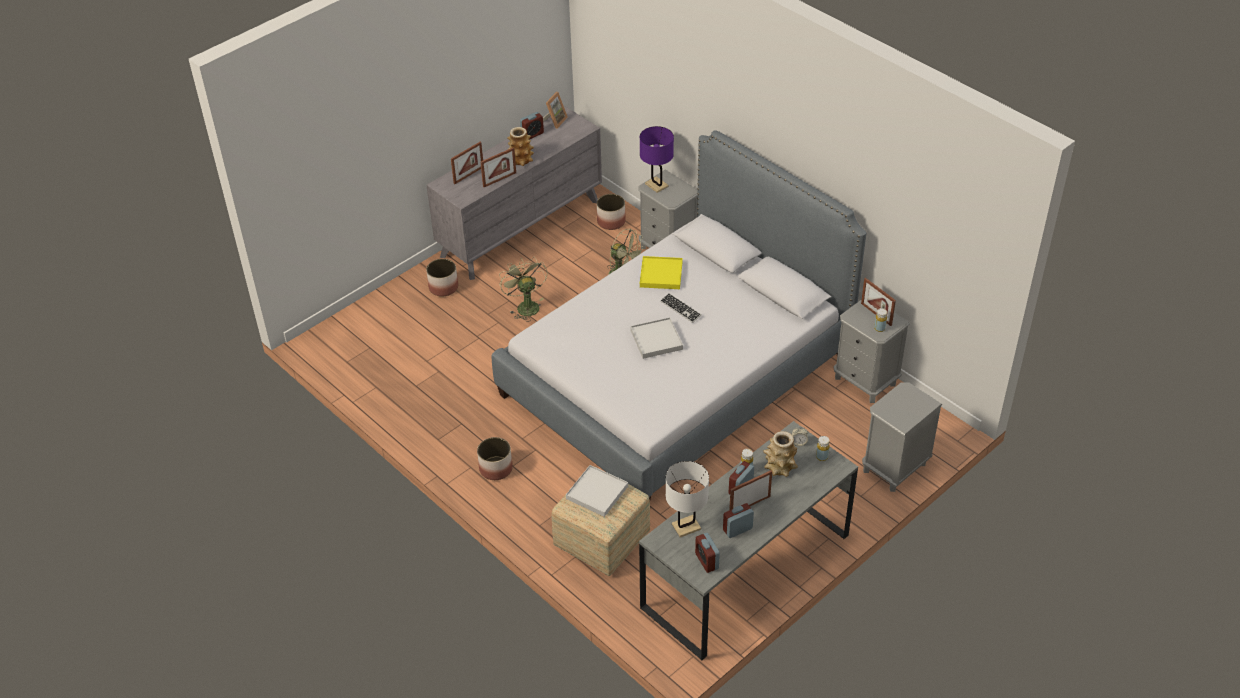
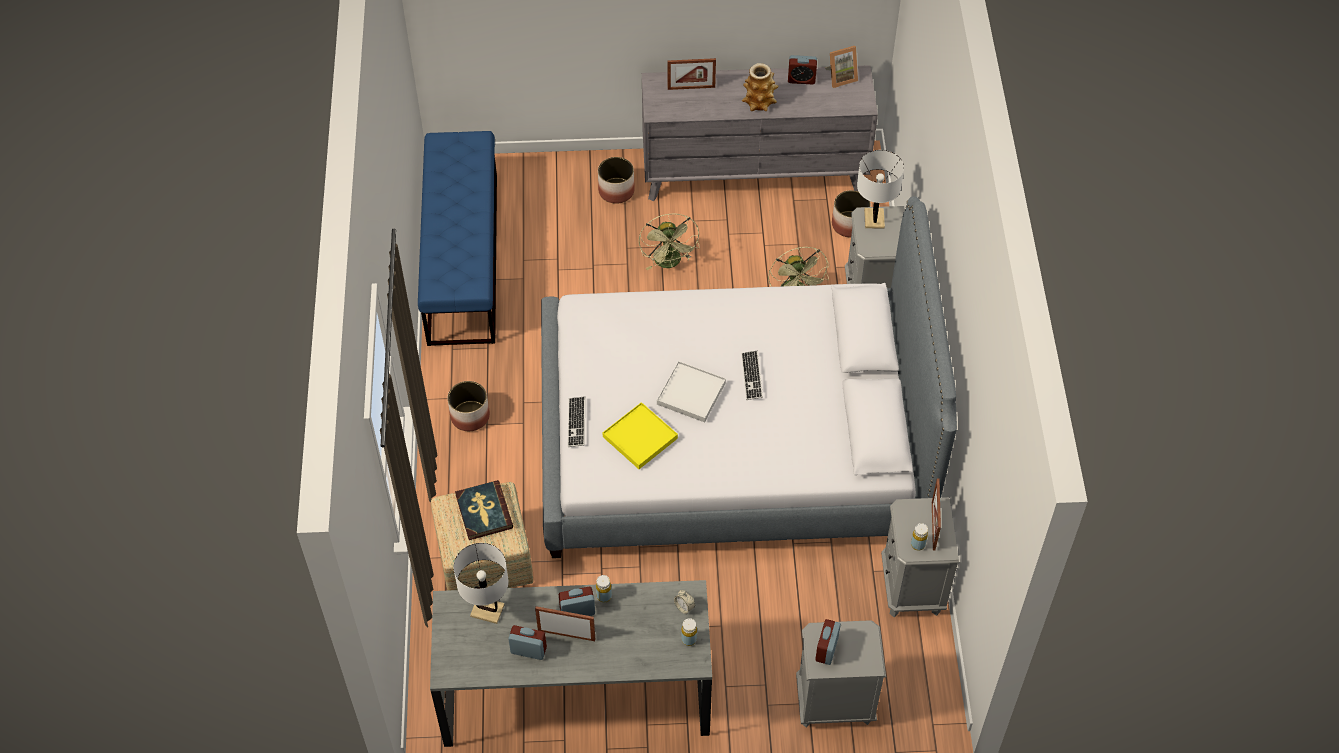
camera: 40 degrees right, 10 degrees up
(383, 384) = (463, 257): none -> blue bench
(499, 179) = (714, 112): picture frame -> none
(525, 305) = (670, 263): green fan -> green fan turned 150 degrees clockwise
(597, 493) = (483, 512): white tray -> book
(605, 399) = (576, 422): none -> keyboard
(656, 185) = (874, 219): purple table lamp -> white table lamp
(661, 275) = (774, 324): yellow tray -> yellow tray (639, 437)
(707, 561) = (467, 659): alarm clock -> alarm clock (826, 649)
(779, 467) = (637, 618): vase -> none

